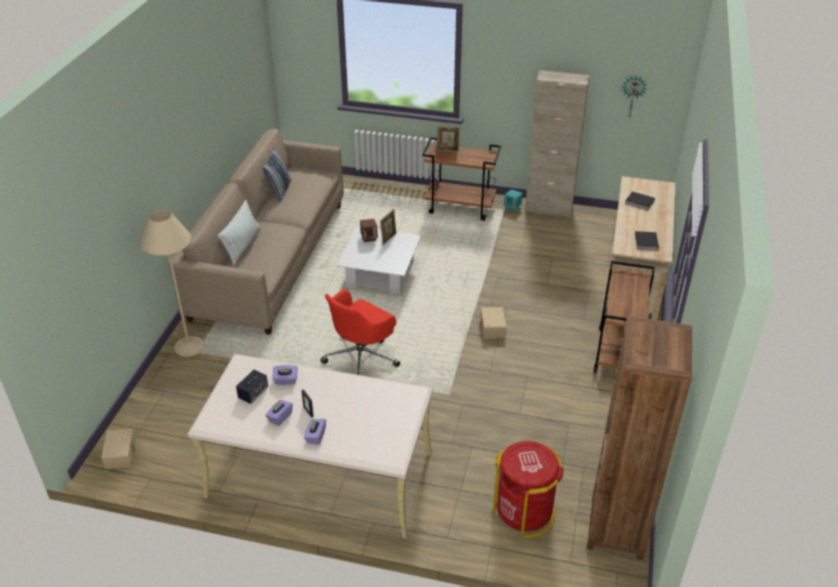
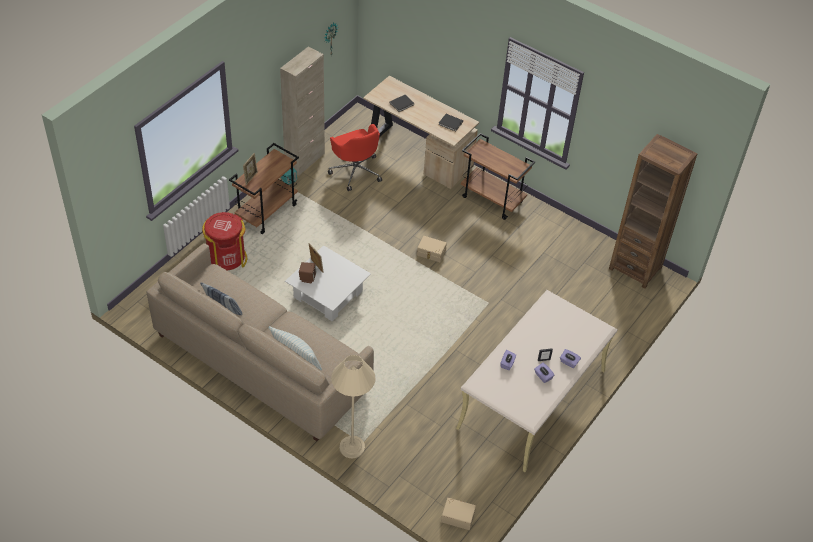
camera: 70 degrees left, 10 degrees up
(253, 393) = (512, 385): speaker -> none
(362, 357) = (424, 339): red office chair -> red office chair (355, 171)
(524, 511) = (607, 305): red trash can -> red trash can (226, 259)

